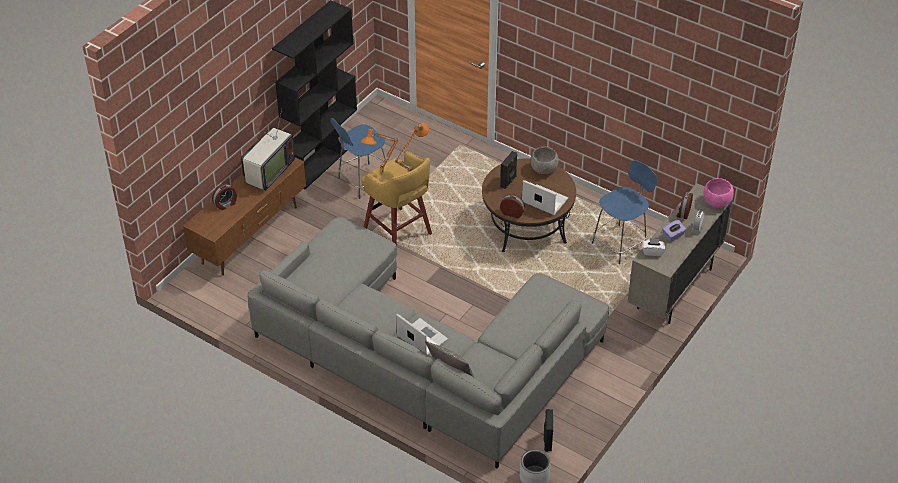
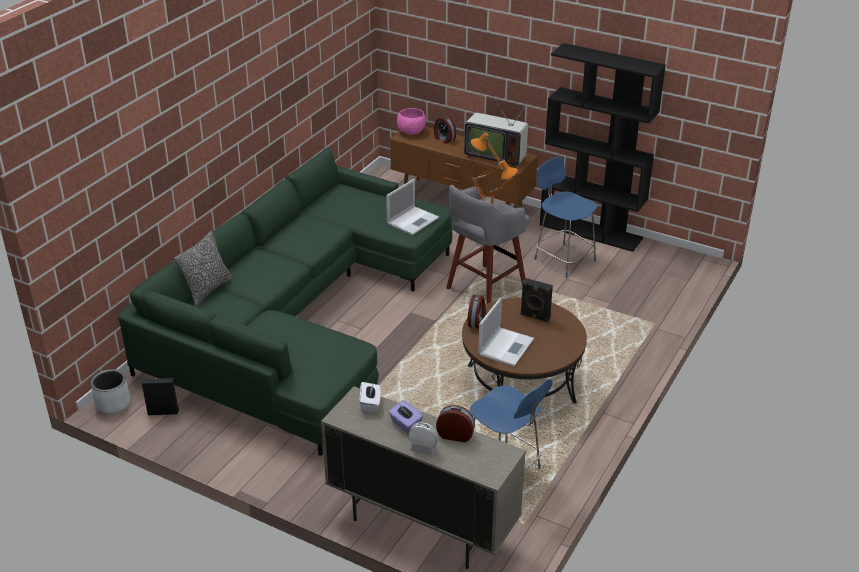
camera: 85 degrees right, 10 degrees down
(398, 233) = (484, 289): yellow stool -> grey stool
(421, 337) = (265, 267): laptop -> laptop (413, 220)
(424, 356) = (297, 317): grey sofa -> green sofa
(543, 169) = (567, 344): grey bowl -> none
(717, 202) = (485, 471): pink bowl -> pink bowl (411, 132)

